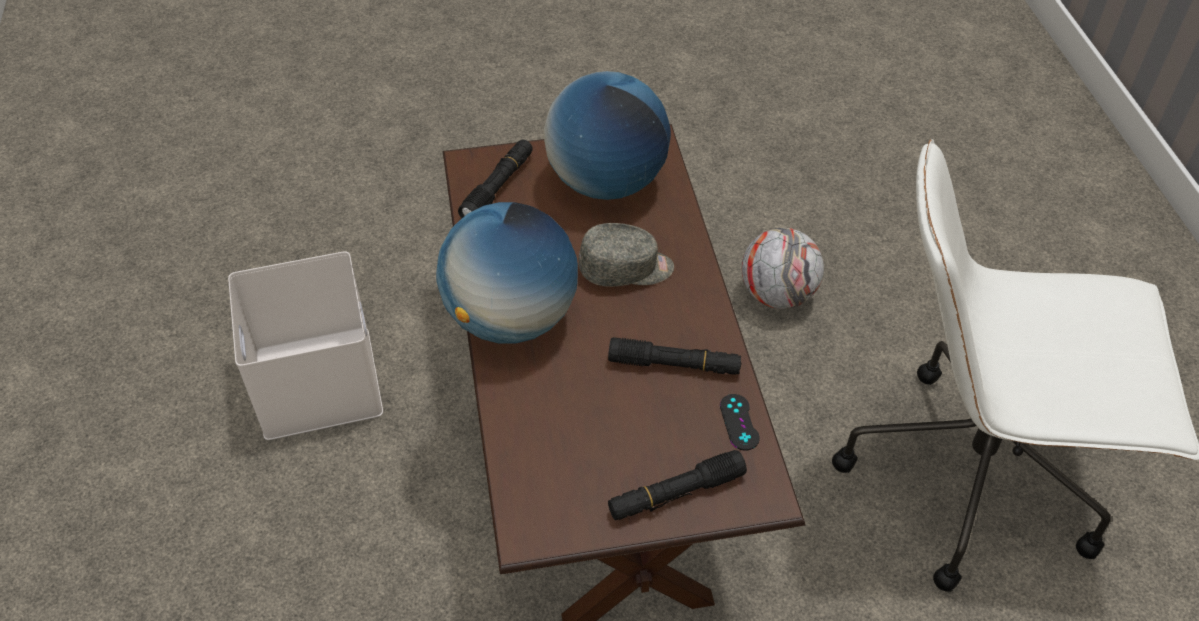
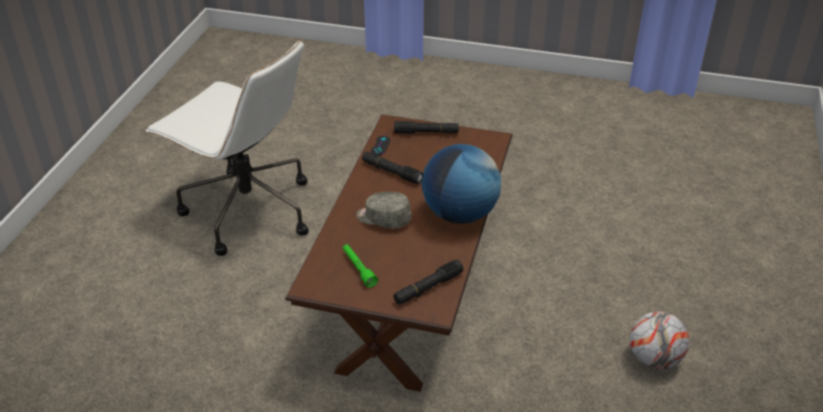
camera: 155 degrees left, 10 degrees down
(315, 380) = (569, 371): white storage box -> none
(606, 182) = (358, 269): globe -> green flashlight
(777, 295) = (254, 323): football -> football (654, 359)

